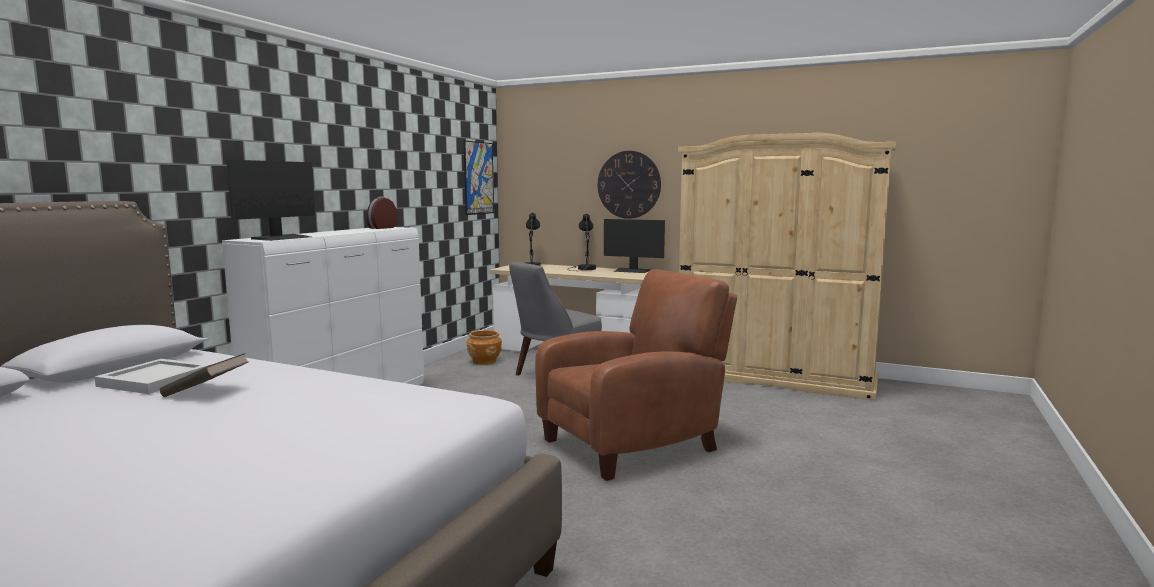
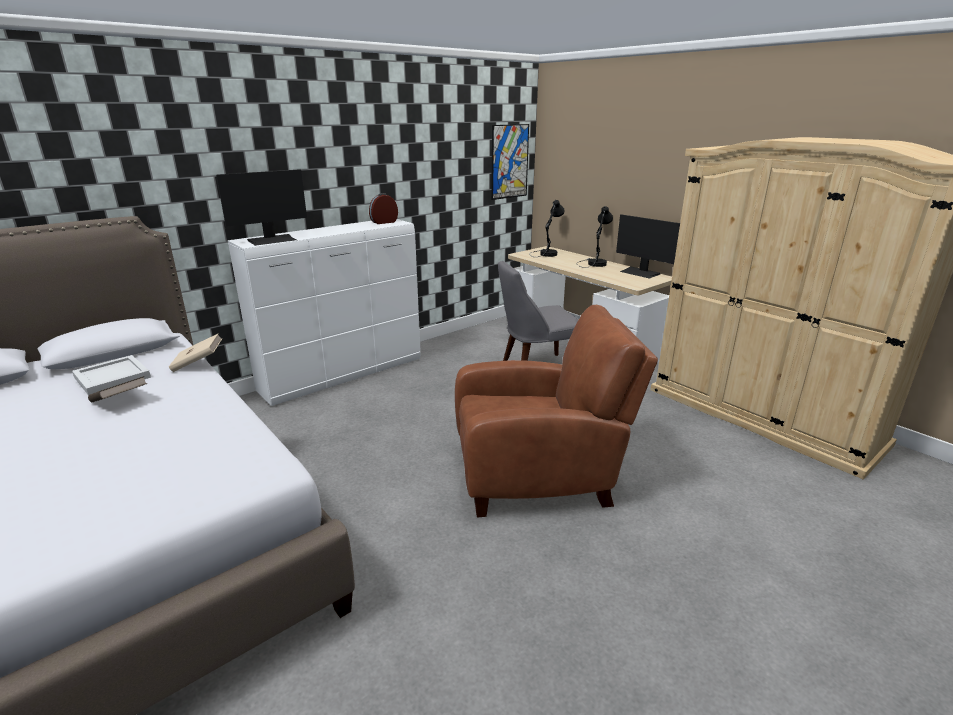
camera: 25 degrees right, 15 degrees up
(258, 359) = (198, 363): none -> beige book
(484, 361) = (489, 340): brown planter -> none
(629, 184) = (652, 178): wall clock -> none

